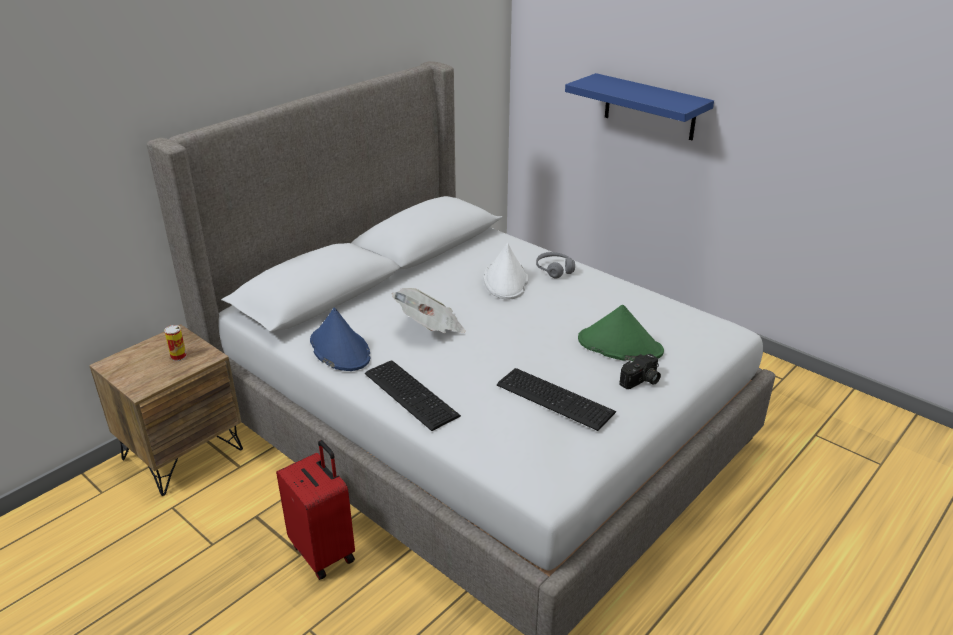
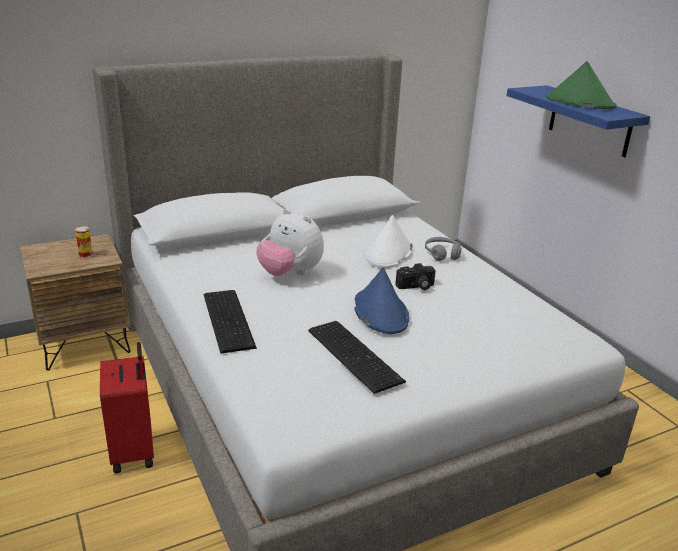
camera: 20 degrees right, 5 degrees down
(339, 349) = (200, 273): blue hat -> blue hat (380, 312)
(430, 327) = (290, 273): newspaper -> plush toy
(619, 346) = (457, 328): green hat -> green hat (579, 102)
(641, 381) = (456, 363): camera -> camera (416, 287)

